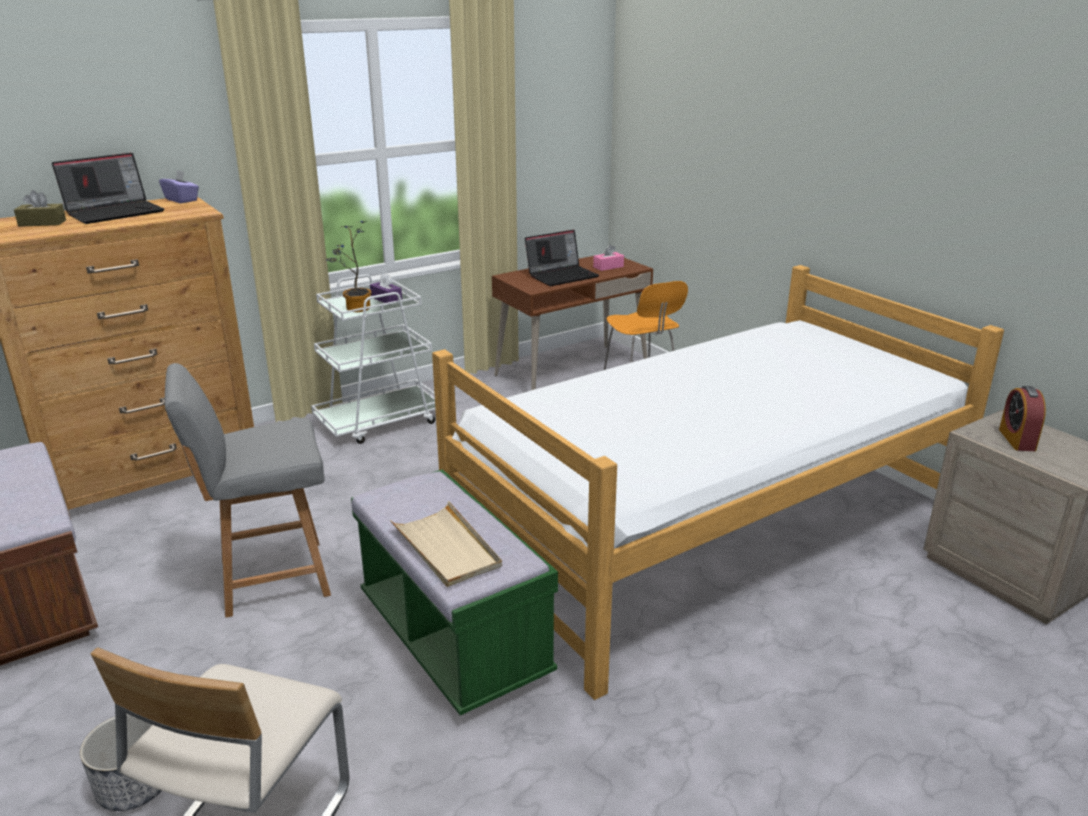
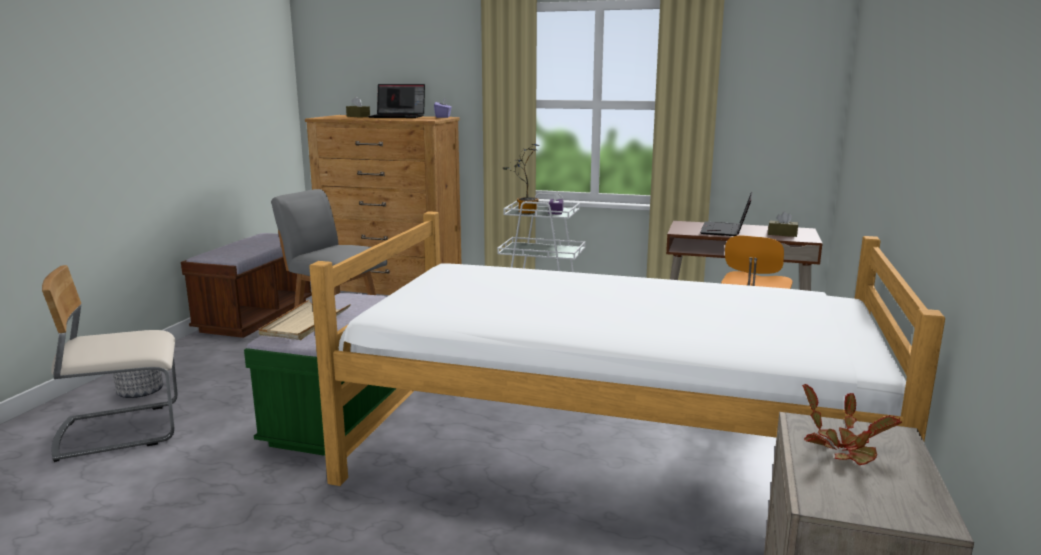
camera: 50 degrees right, 10 degrees down
(562, 275) = (726, 230): laptop -> laptop turned 90 degrees clockwise
(608, 267) = (782, 234): pink tissue box -> brown tissue box
(1017, 440) = (842, 448): alarm clock -> potted plant

